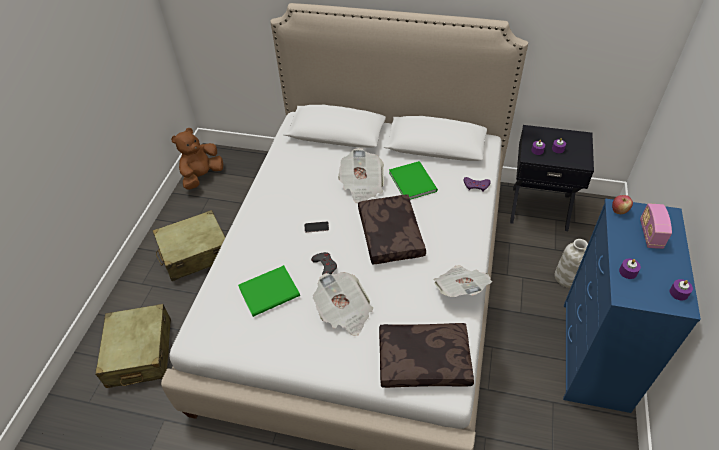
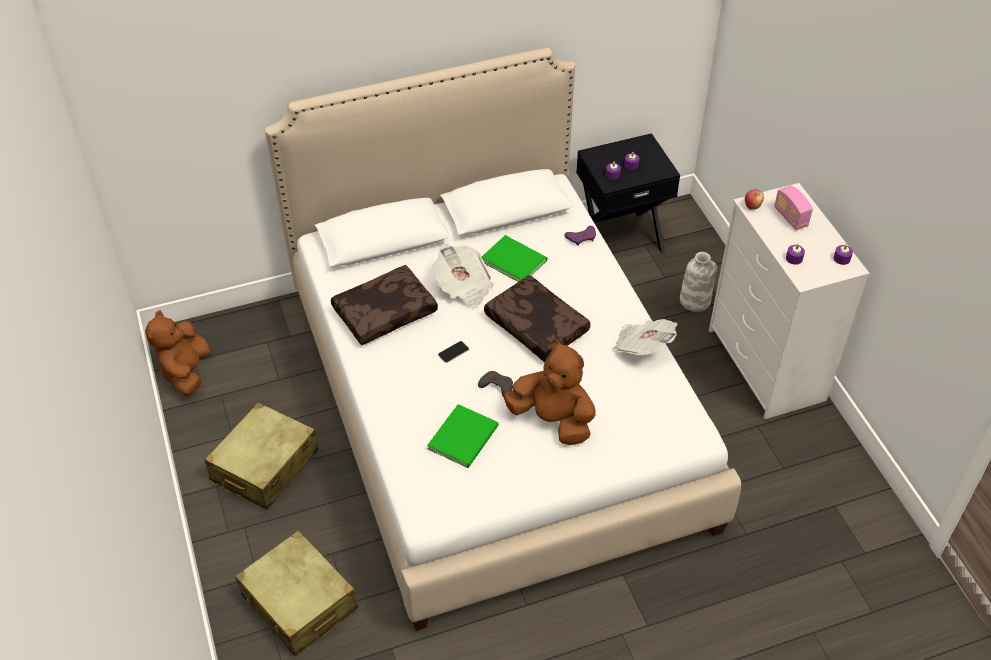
camera: 35 degrees left, 0 degrees up
(344, 312) = (553, 420): newspaper -> brown plush toy
(424, 359) = (659, 424): brown pillow -> brown pillow (385, 311)
(595, 356) = (767, 365): blue dresser -> white dresser

